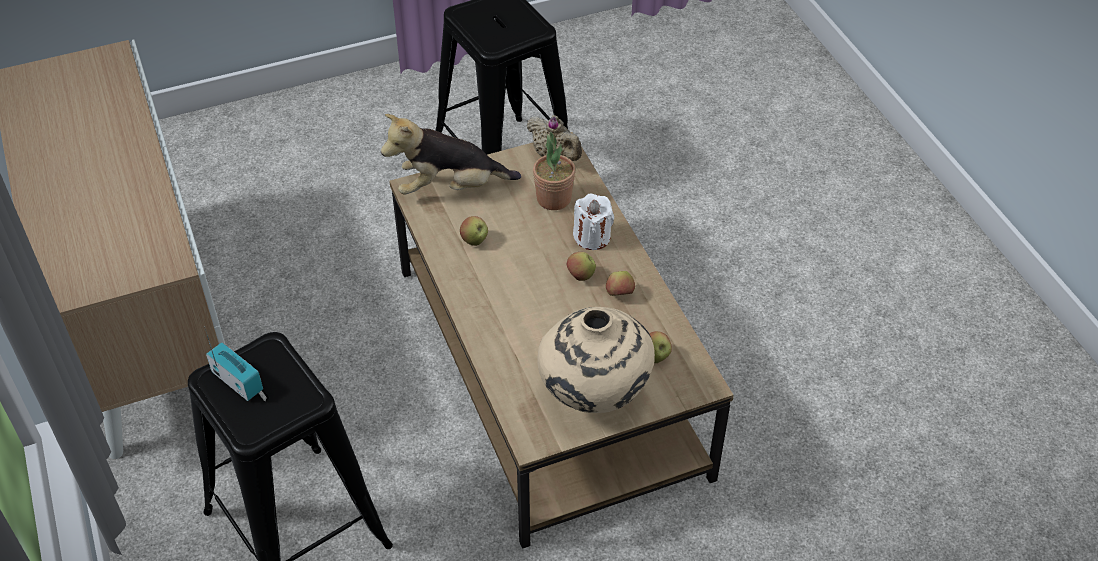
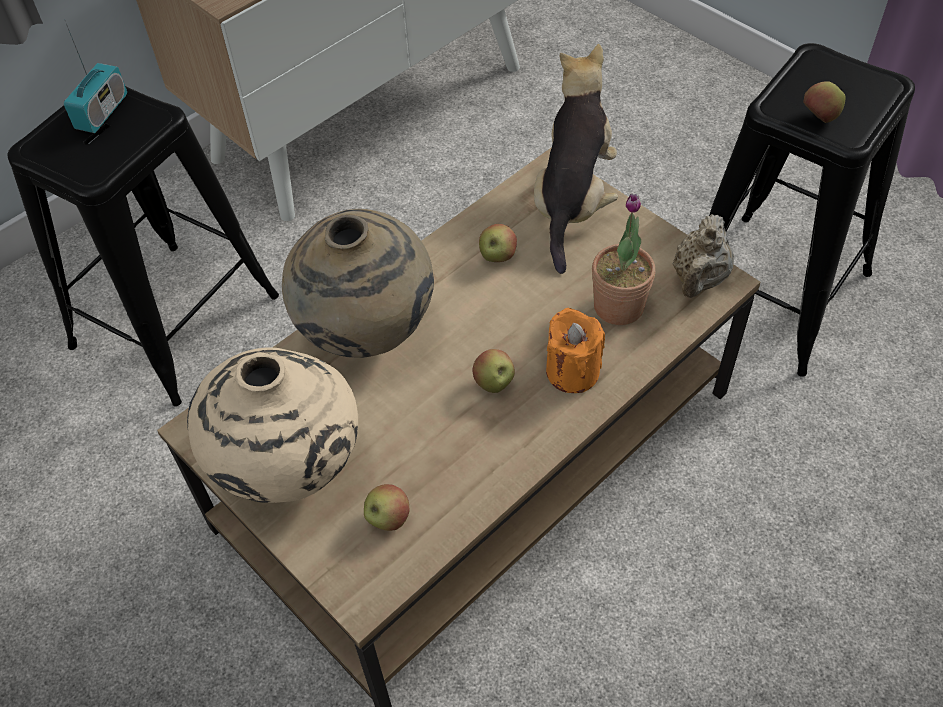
camera: 70 degrees right, 5 degrees up
(450, 188) = (572, 202): plush toy -> plush toy turned 45 degrees clockwise
(503, 327) = (368, 335): none -> beige vase
(592, 237) = (572, 371): white candle -> orange candle
(619, 294) = (483, 438): apple -> apple (819, 118)

